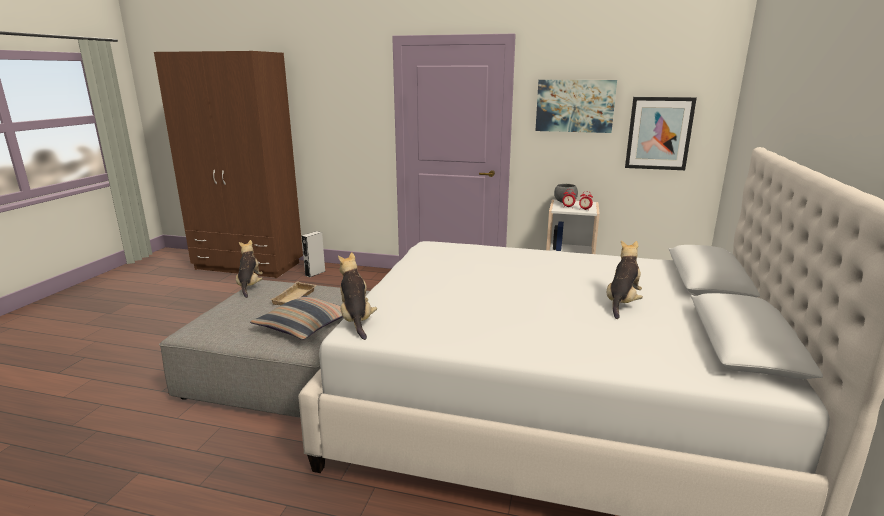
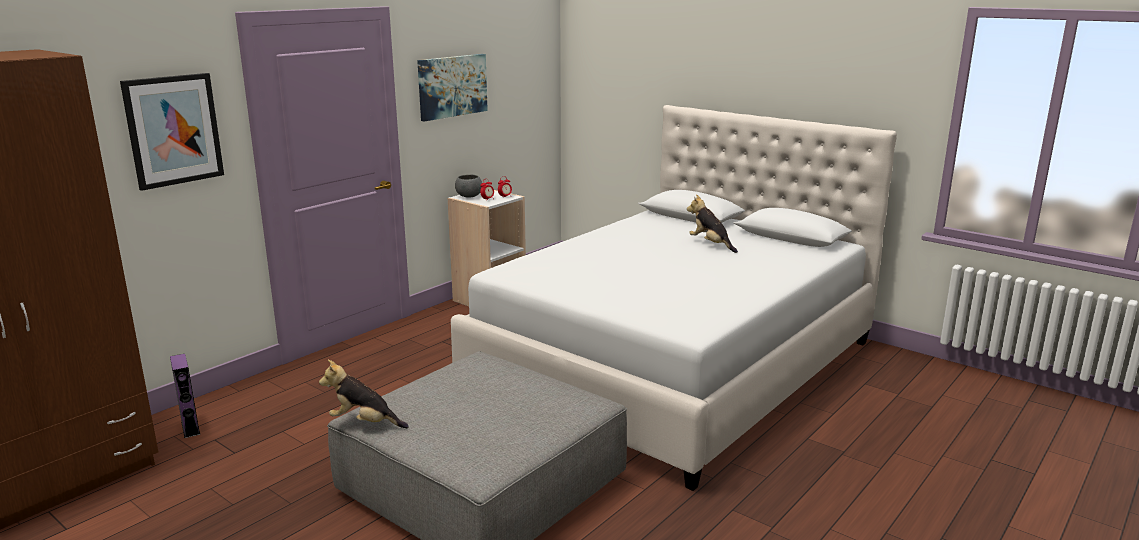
camera: 65 degrees left, 0 degrees up
(295, 298) = (449, 396): beige tray -> none
(304, 326) = (538, 398): pillow -> none
(315, 273) = (190, 428): grey speaker -> purple speaker
(356, 320) = (672, 328): plush toy -> none
(659, 133) = (517, 104): picture -> picture (173, 130)

